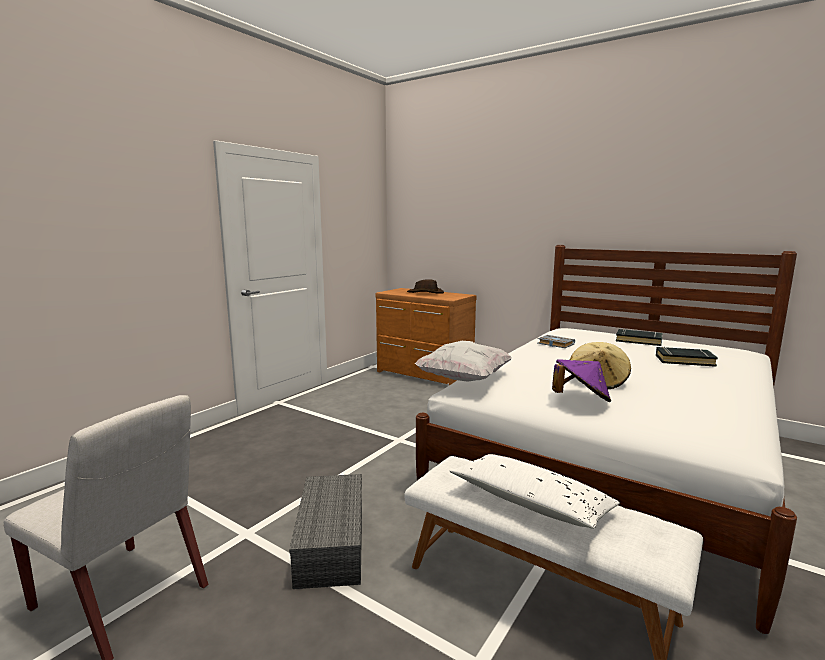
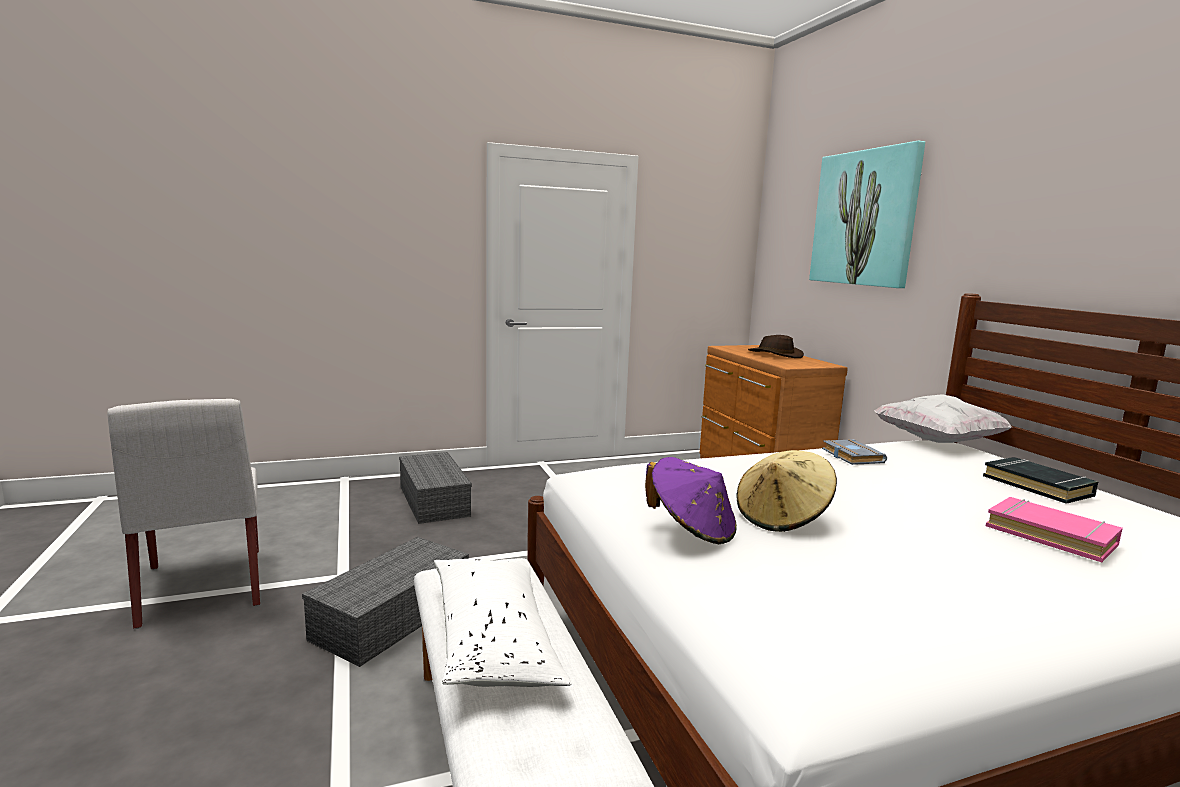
camera: 35 degrees right, 0 degrees up
(233, 453) = (432, 500): none -> grey storage box
(463, 379) = (610, 466): white pillow -> white pillow (936, 441)
(477, 202) = (864, 218): none -> picture
(684, 360) = (1050, 535): black book -> pink book

